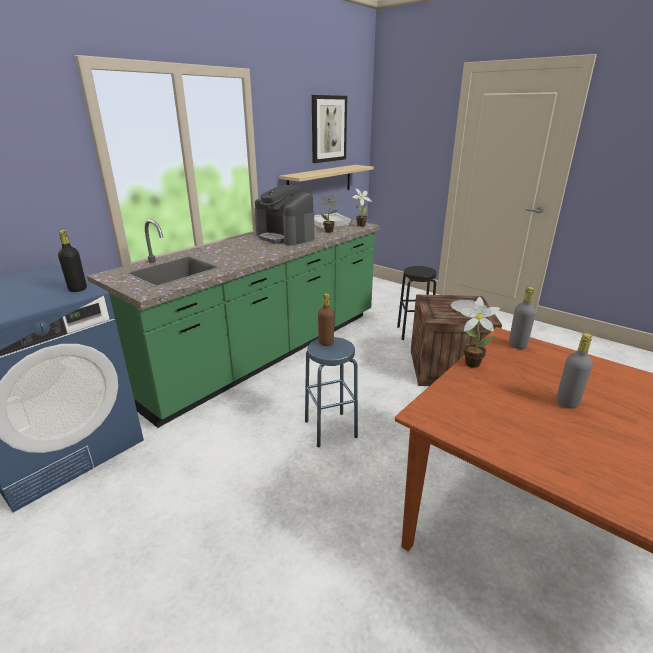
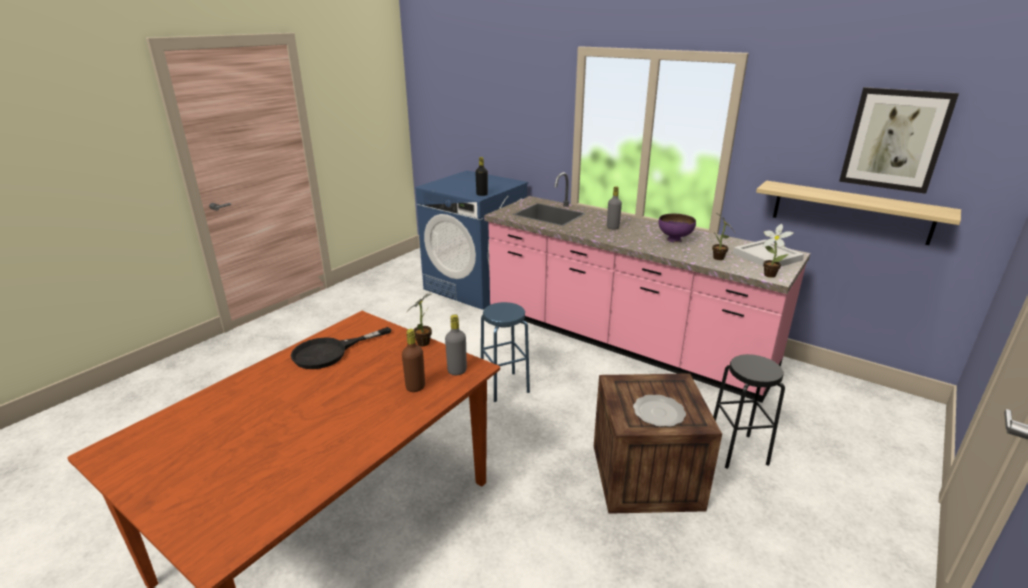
camera: 85 degrees right, 0 degrees up
(266, 352) = (622, 341): green counter -> pink counter
(285, 237) = (674, 240): coffee machine -> purple bowl
(326, 343) = (511, 308): brown bottle -> brown bottle (415, 387)
(524, 431) = (330, 352): none -> black frying pan
(567, 402) = (357, 377): grey bottle -> grey bottle (612, 227)

